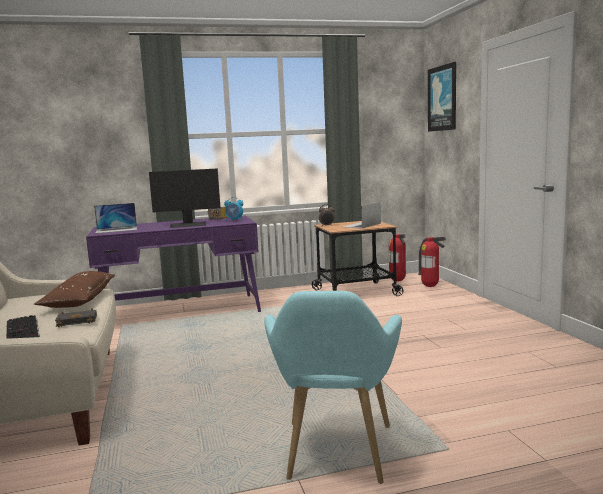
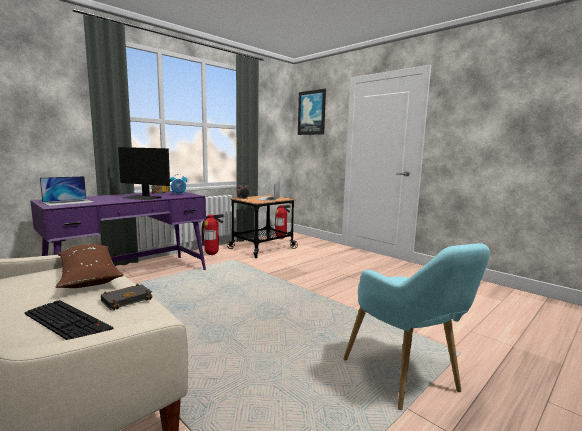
camera: 30 degrees left, 0 degrees up
(188, 225) = (142, 198): monitor -> monitor turned 60 degrees clockwise
(430, 286) = (306, 240): fire extinguisher -> fire extinguisher (212, 254)

